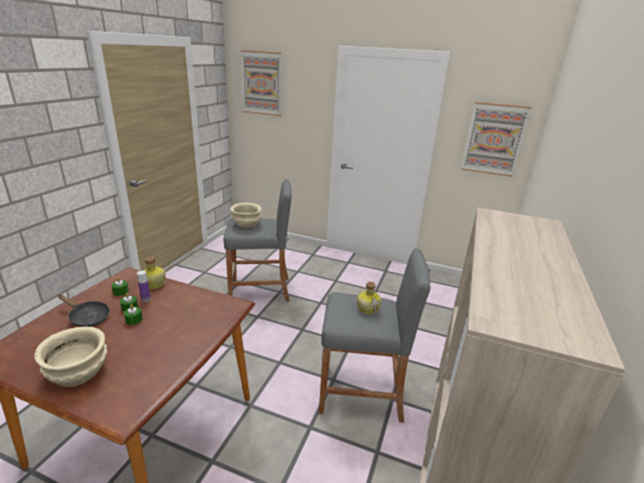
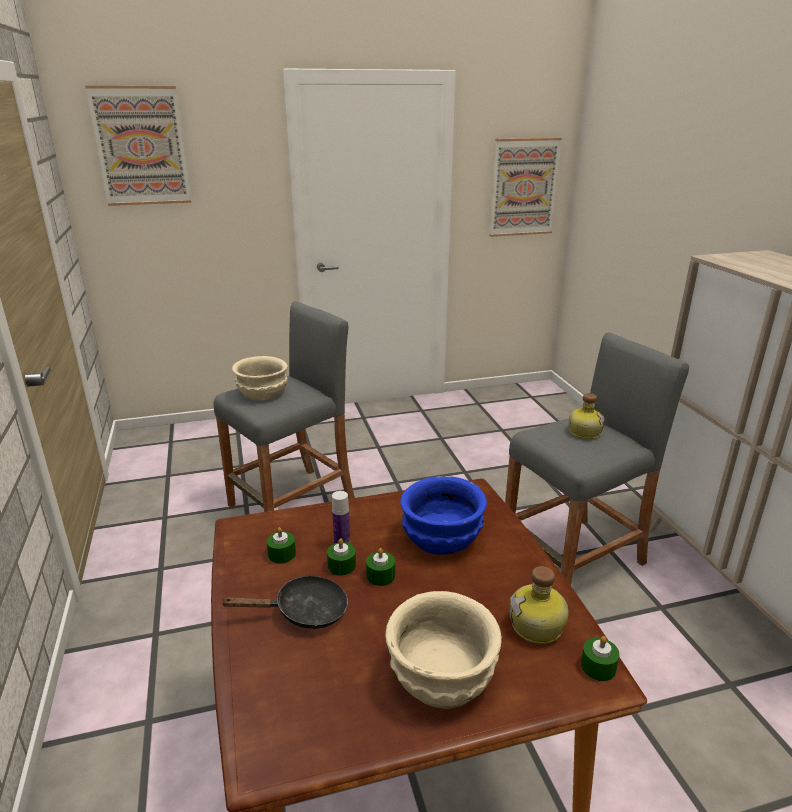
camera: 35 degrees left, 0 degrees up
(132, 411) = (598, 667): none -> green candle
(153, 284) = (311, 521): bottle -> bottle (538, 627)
(183, 318) = (441, 539): none -> blue bowl

